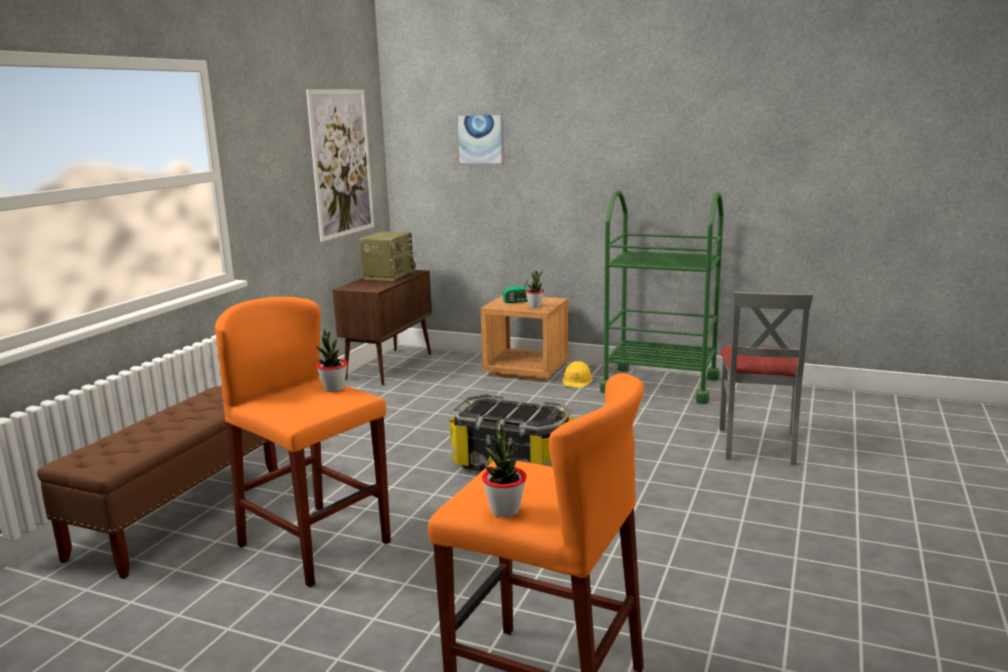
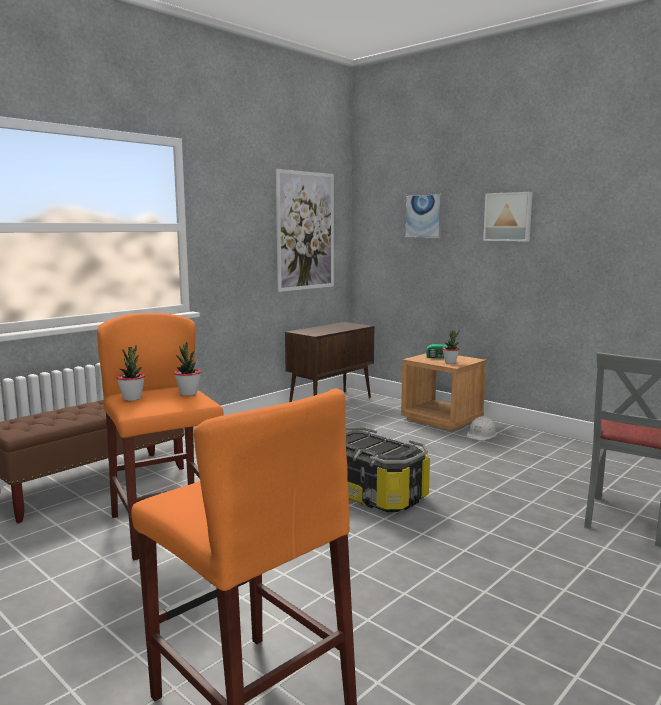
camera: 20 degrees right, 5 degrees down
(388, 275) = (338, 326): radio -> none
(505, 510) = (192, 508): potted plant -> potted plant (132, 398)
(577, 381) = (481, 434): yellow hard hat -> white hard hat
(582, 140) = (508, 217): none -> picture
(660, 385) = (559, 449): green cart -> none

